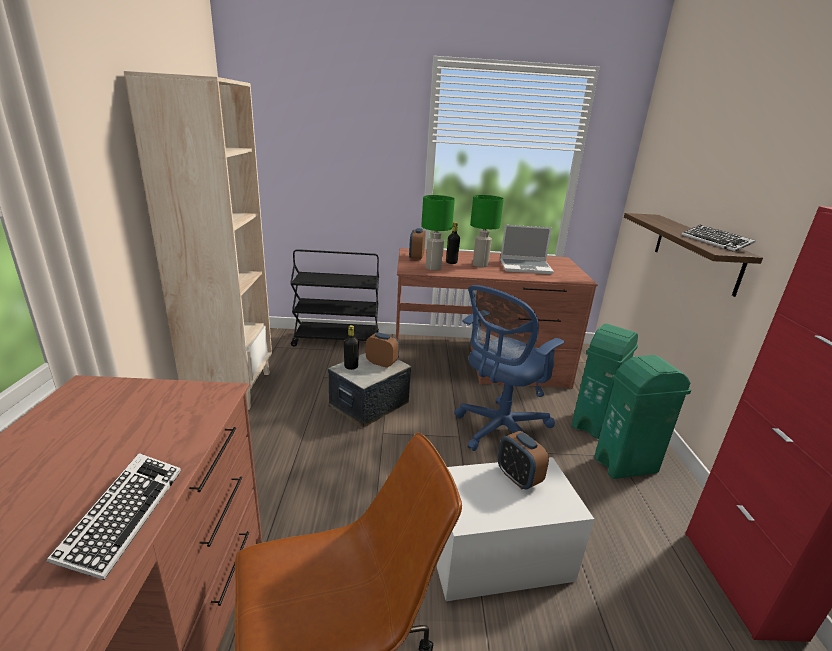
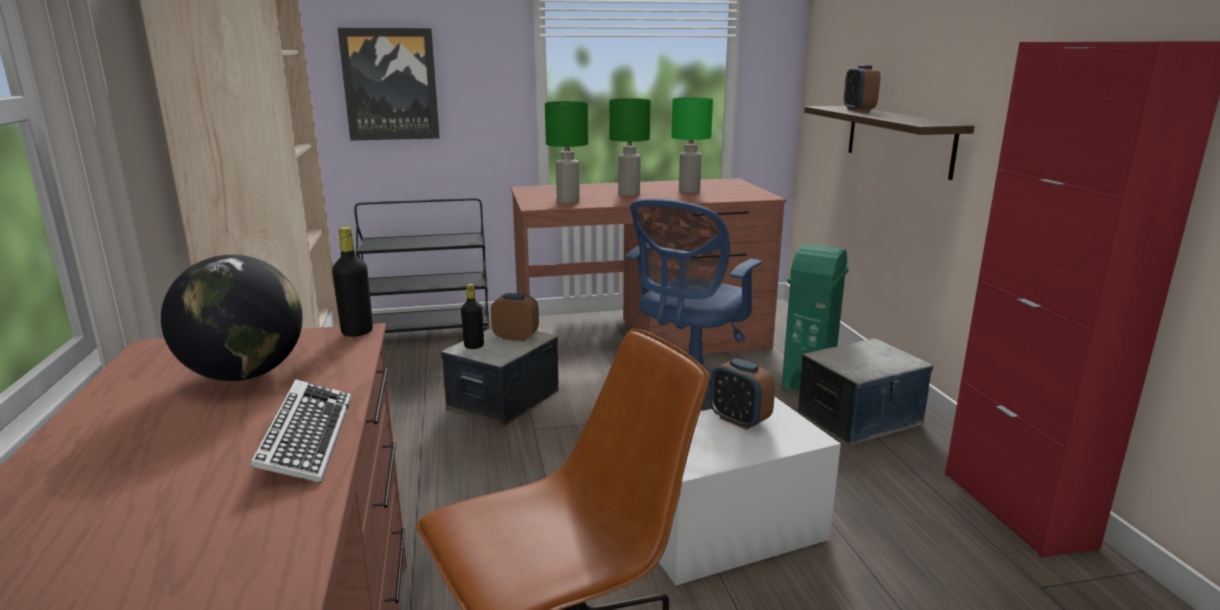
camera: 10 degrees left, 5 degrees down
(123, 428) = (244, 375): none -> globe
(325, 169) = (390, 84): none -> picture
(416, 257) = (539, 194): alarm clock -> alarm clock (858, 110)
(451, 262) = (589, 194): black bottle -> black bottle (357, 332)
(526, 267) = (689, 191): laptop -> green table lamp
(626, 465) = (860, 419): green trash can -> storage box
(714, 242) = (918, 119): keyboard -> none

